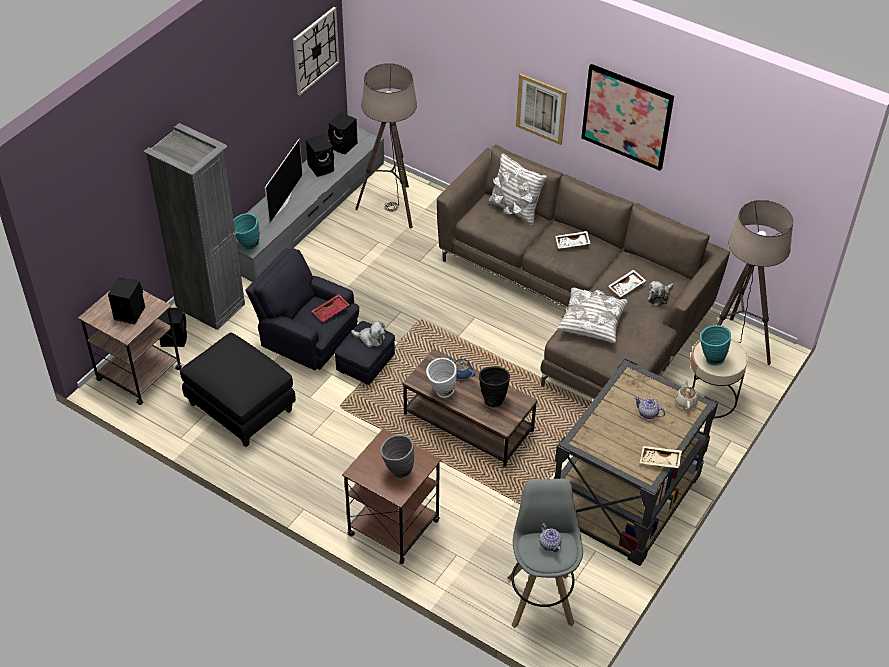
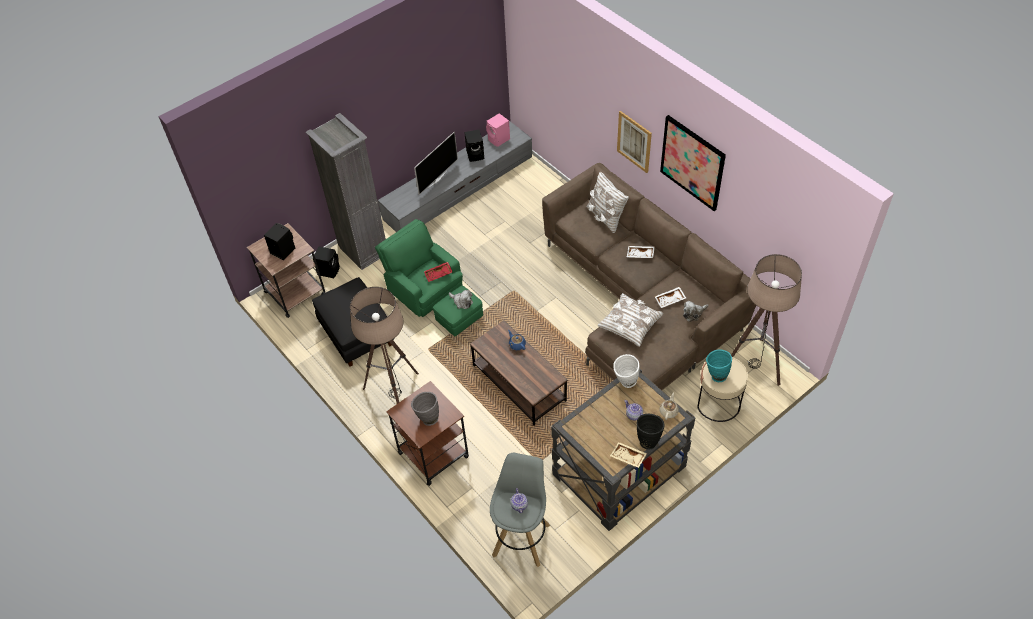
camera: 20 degrees right, 5 degrees up
(247, 246) = (398, 209): turquoise vase -> none
(315, 50) = (477, 64): wall clock -> none
(321, 344) = (432, 296): black armchair -> green armchair
(344, 146) = (499, 139): black speaker -> pink speaker
(391, 207) = (524, 194): floor lamp -> floor lamp (394, 394)
(441, 393) = (495, 358): white vase -> white vase (625, 382)
(492, 398) = (533, 371): black vase -> black vase (648, 440)

